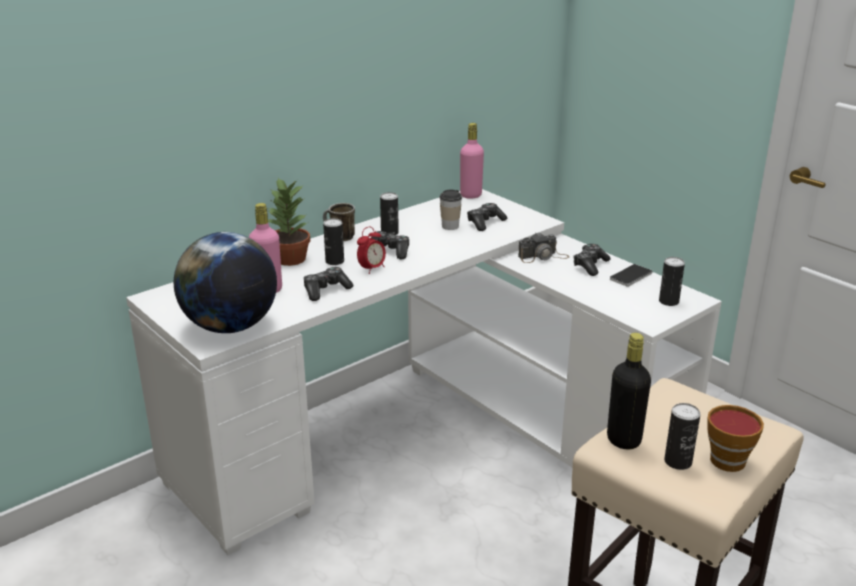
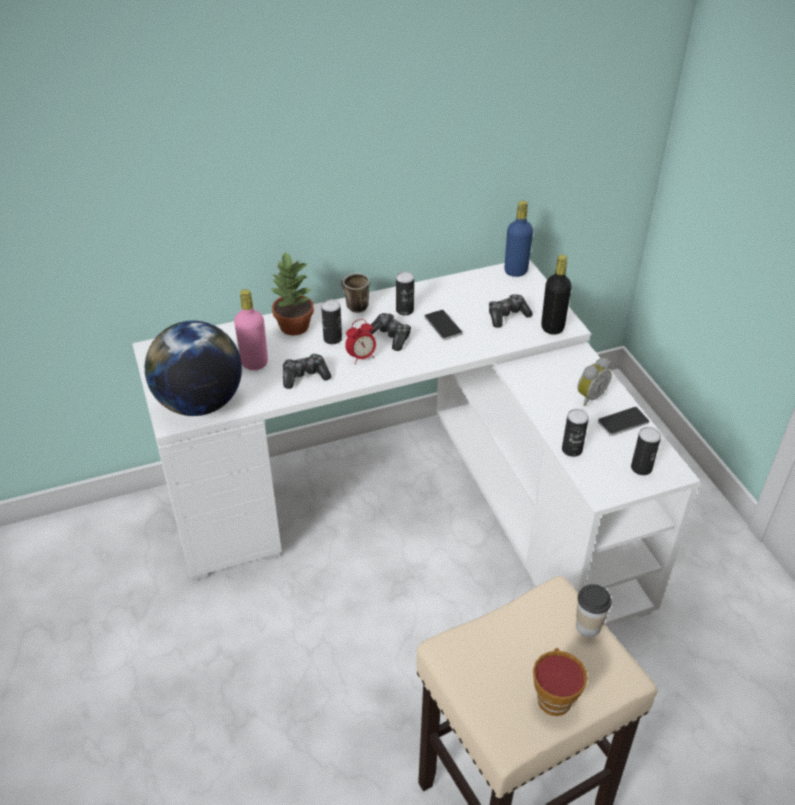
camera: 20 degrees right, 15 degrees up
(432, 237) = (443, 326): none -> phone
(450, 226) = (469, 313): cup -> cup (588, 626)
(471, 195) = (516, 271): pink bottle -> blue bottle
(543, 257) = (548, 372): camera -> none
(590, 265) = (589, 396): game controller -> alarm clock
(623, 440) = (470, 644): black bottle -> black bottle (552, 327)
(678, 461) = (505, 686): can -> can (572, 449)

